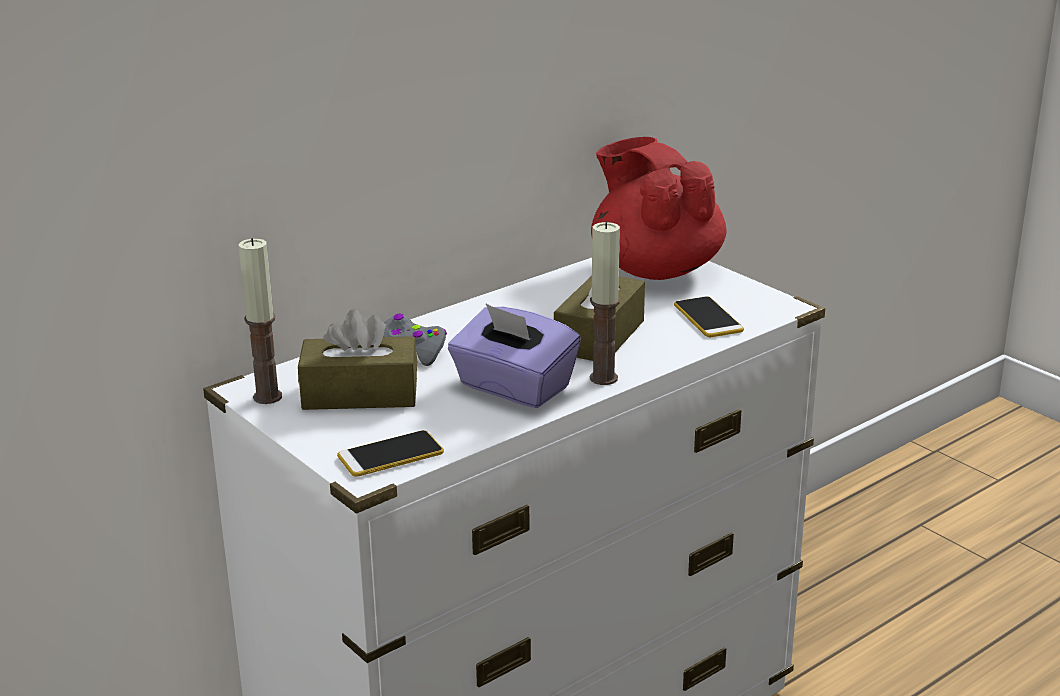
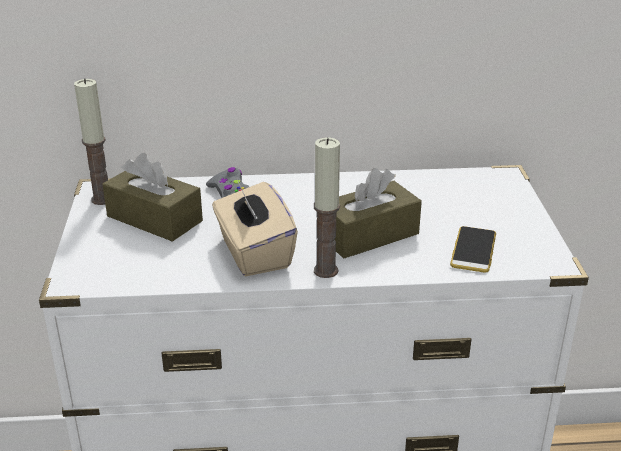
camera: 35 degrees right, 5 degrees up
(390, 455) = (107, 272): phone -> none
(513, 388) = (254, 253): purple tissue box -> beige tissue box
(655, 269) = (486, 193): red teapot -> none

